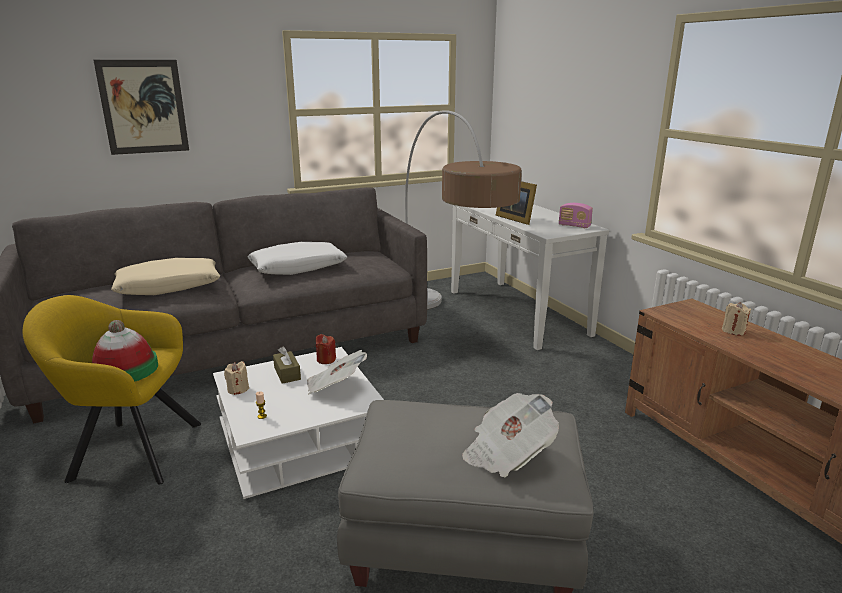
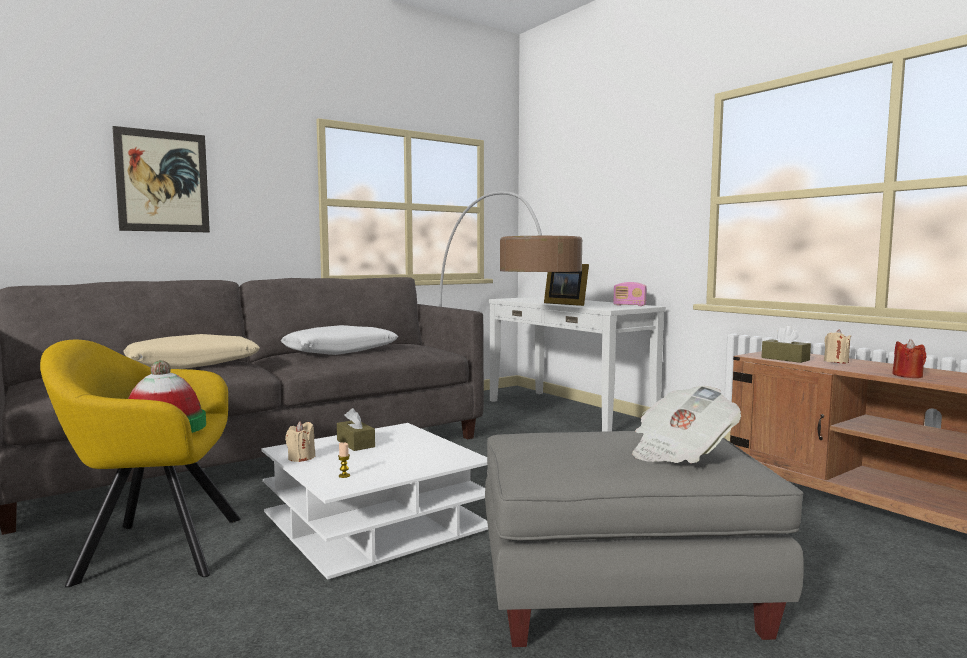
camera: 10 degrees left, 15 degrees down
(326, 360) = (396, 432): red candle -> red candle (907, 375)
(335, 387) = (420, 450): newspaper -> none
(685, 321) = (785, 359): none -> brown tissue box

